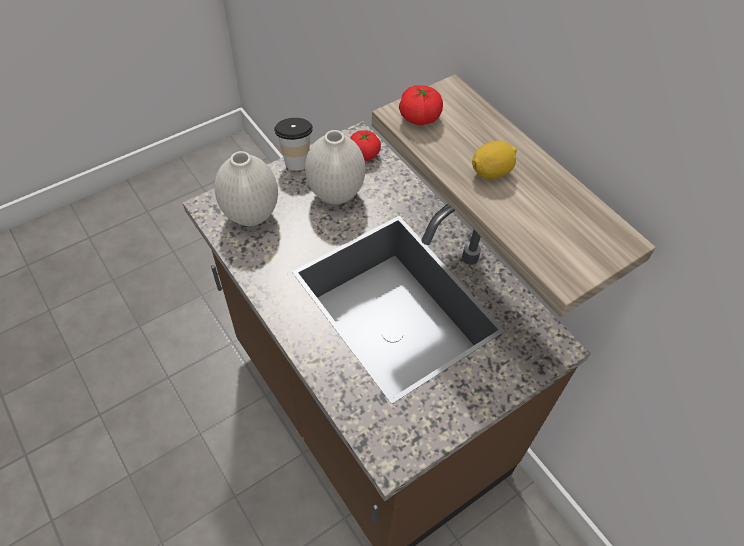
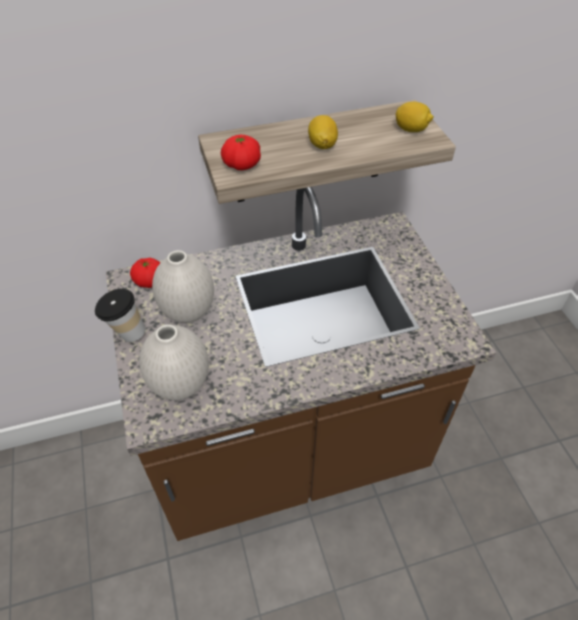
camera: 70 degrees left, 5 degrees down
(575, 251) = (411, 129): none -> lemon

